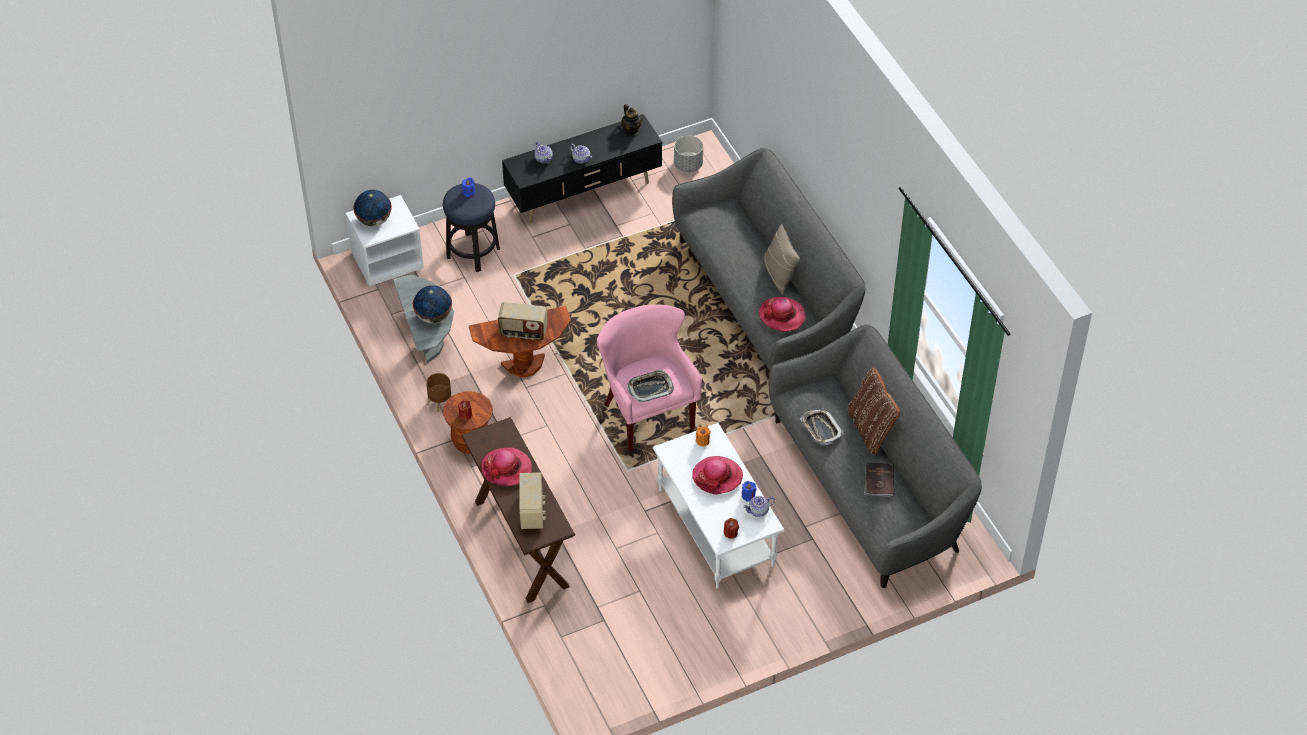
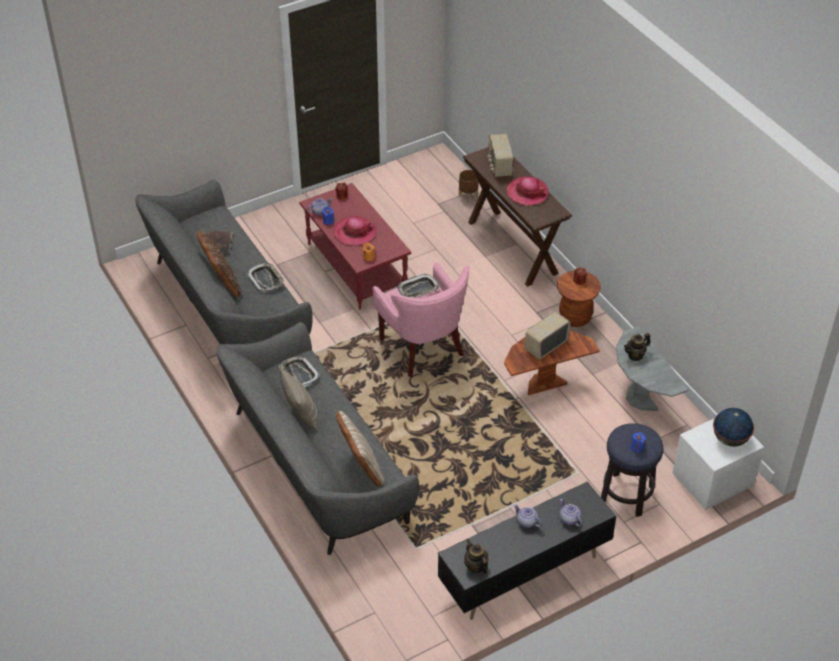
camera: 175 degrees right, 5 degrees down
(433, 316) = (635, 355): globe -> teapot
(440, 402) = (612, 348): brown planter -> brown planter (468, 196)
(523, 333) = (546, 346): radio -> radio turned 45 degrees counterclockwise
(688, 164) = (409, 623): grey planter -> none
(717, 527) = (355, 267): white coffee table -> red coffee table
(723, 222) = (361, 468): none -> beige pillow
(782, 315) = (299, 374): hat -> tray

